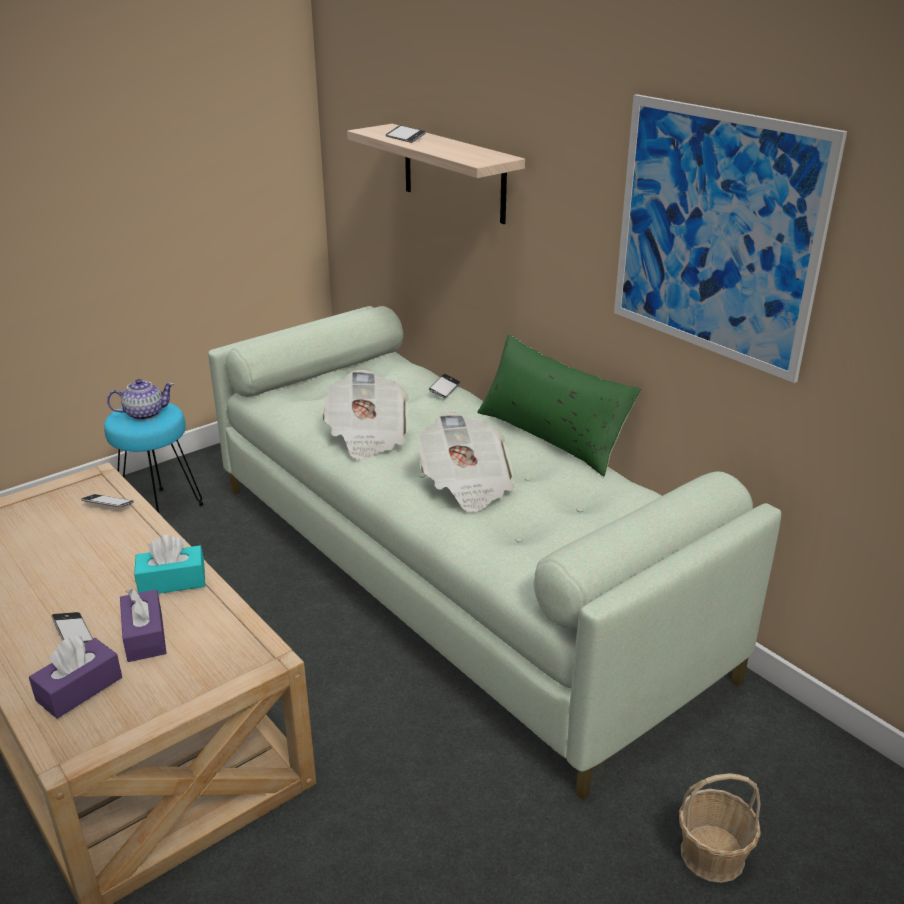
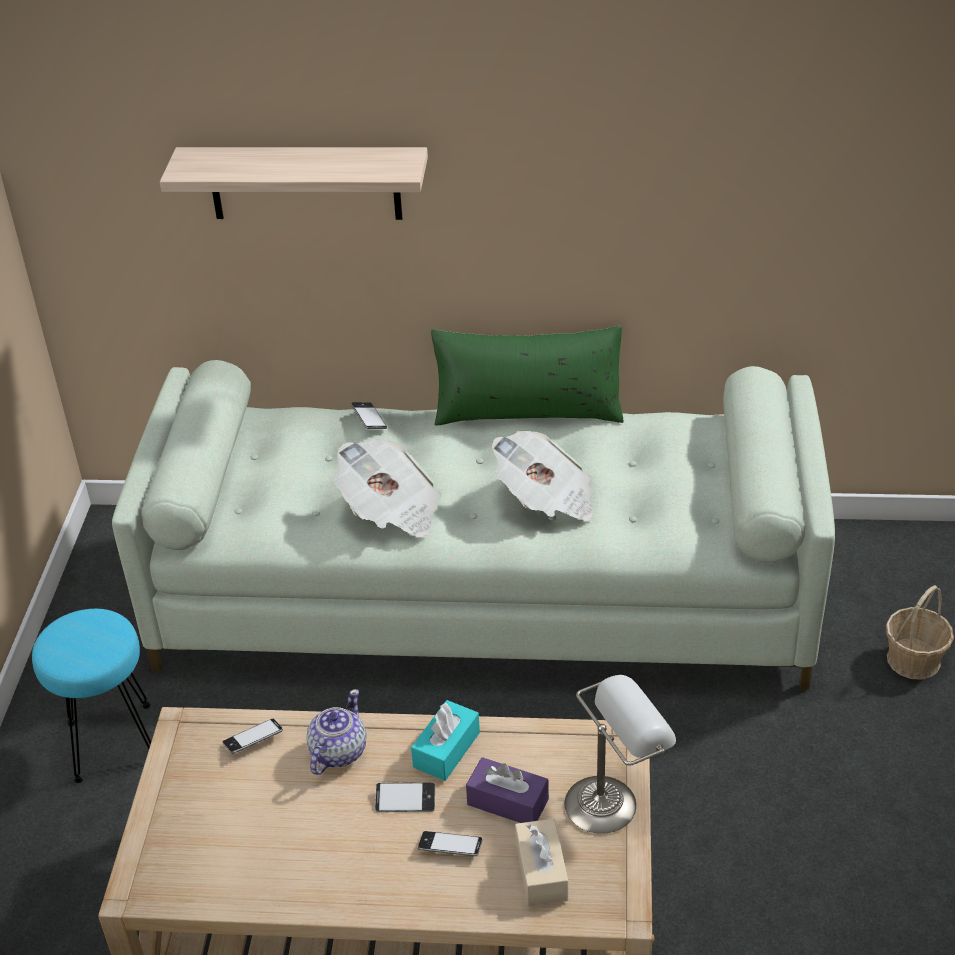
camera: 45 degrees left, 10 degrees up
(79, 689) = (541, 871): purple tissue box -> beige tissue box
(144, 414) = (82, 639): teapot -> teapot (337, 752)
(196, 685) = (613, 797): none -> white table lamp
(405, 138) = (253, 167): phone -> phone (405, 801)
(715, 234) = (695, 169): picture -> none

